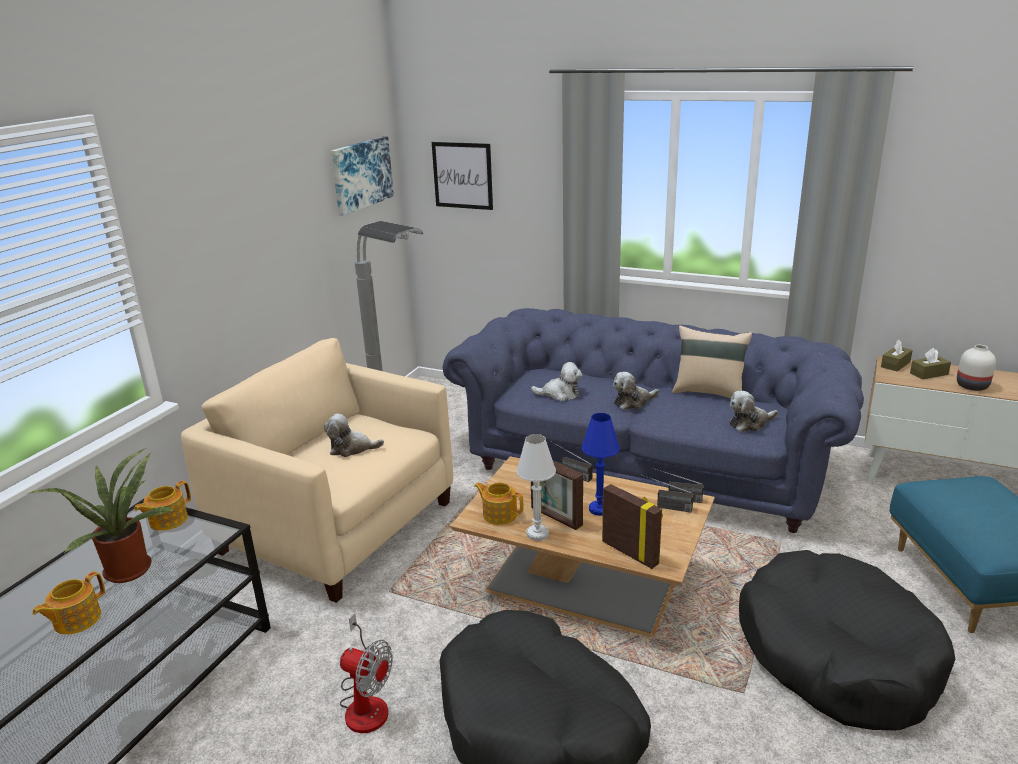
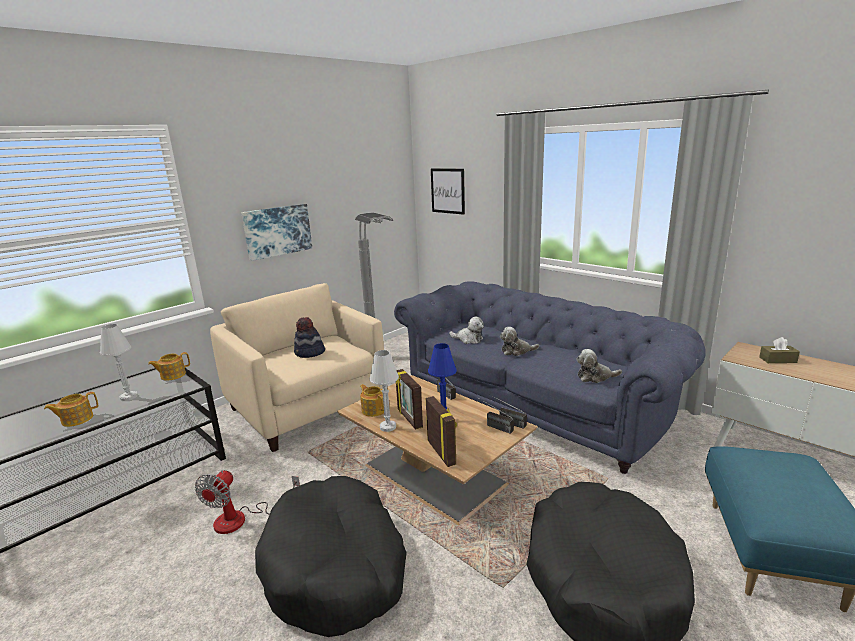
camera: 20 degrees right, 5 degrees down
(128, 567) = (129, 397): potted plant -> white table lamp
(351, 448) = (309, 353): plush toy -> hat
(361, 174) = (379, 186): picture -> picture (277, 231)
(365, 702) = (242, 519): fan -> fan turned 60 degrees clockwise
(708, 392) = (579, 351): beige pillow -> none
(895, 364) = (749, 349): brown tissue box -> none
(973, 386) = (816, 374): white vase -> none

